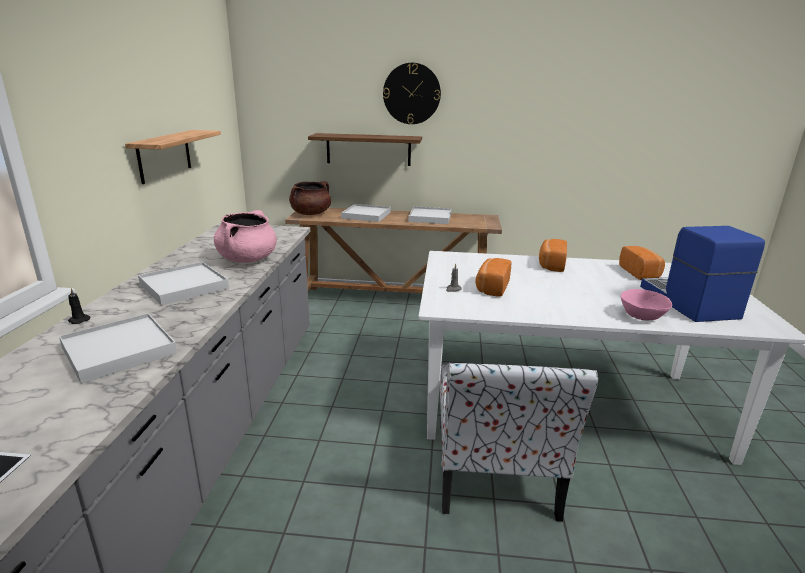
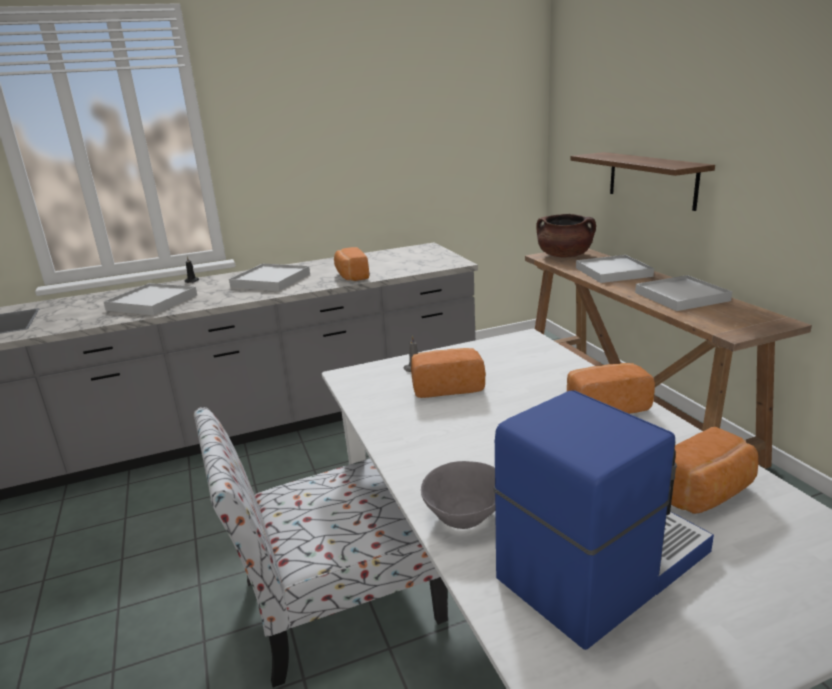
camera: 65 degrees right, 0 degrees up
(164, 155) = (386, 167): shelf -> none
(248, 259) = (351, 276): pink cooking pot -> bread
(411, 94) = (709, 95): wall clock -> none
(641, 316) = (463, 515): pink bowl -> grey bowl

